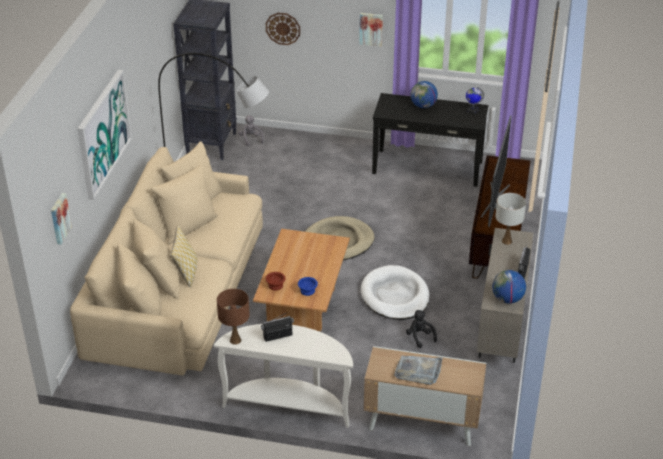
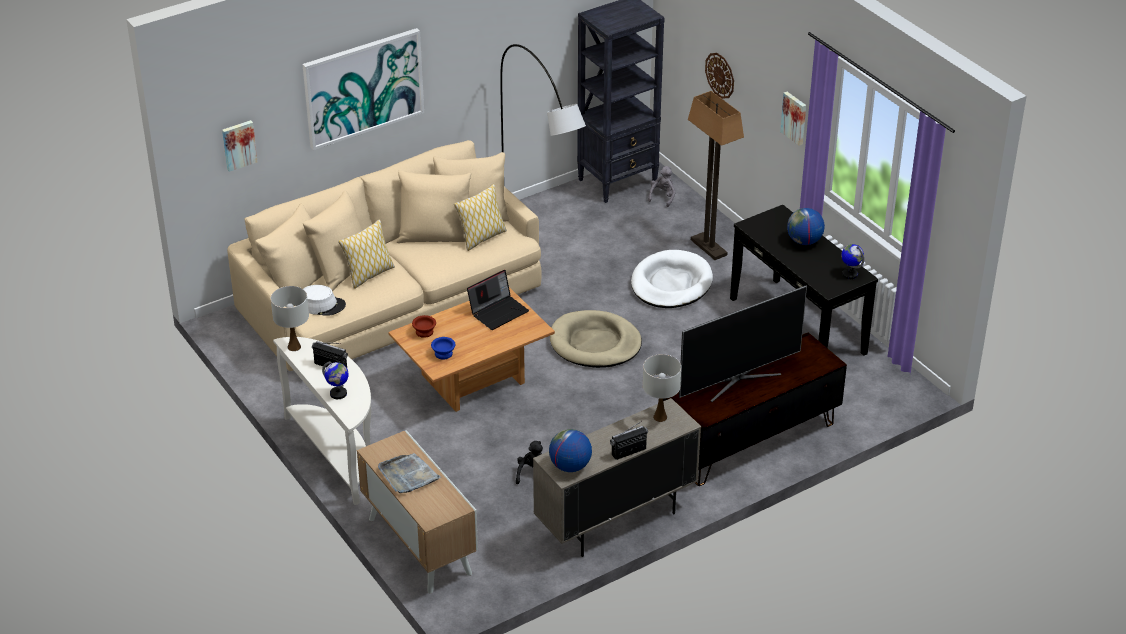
camera: 45 degrees right, 0 degrees up
(185, 310) = (322, 305): none -> white hat
(222, 210) = (481, 238): none -> pillow
(235, 340) = (294, 346): brown table lamp -> white table lamp
(300, 246) = (498, 311): none -> laptop
(311, 349) = (338, 394): none -> globe
(319, 152) = (709, 247): none -> floor lamp
(395, 296) = (568, 425): white dog bed -> white dog bed (671, 283)

